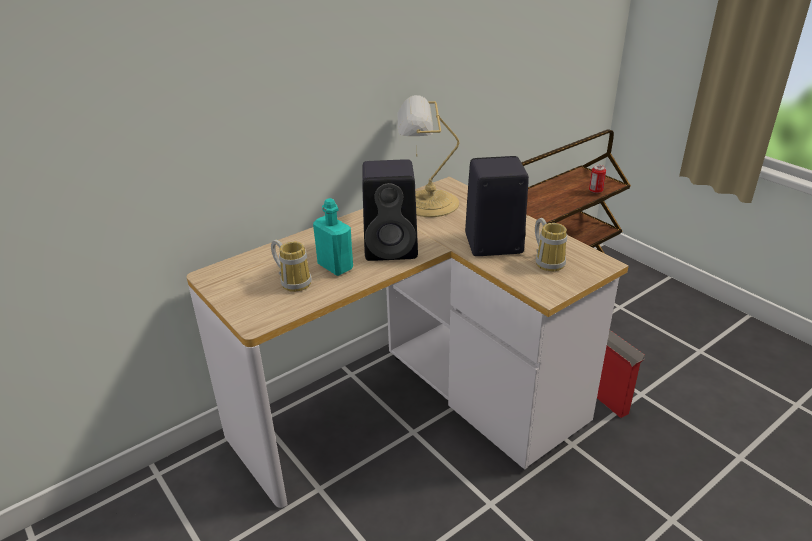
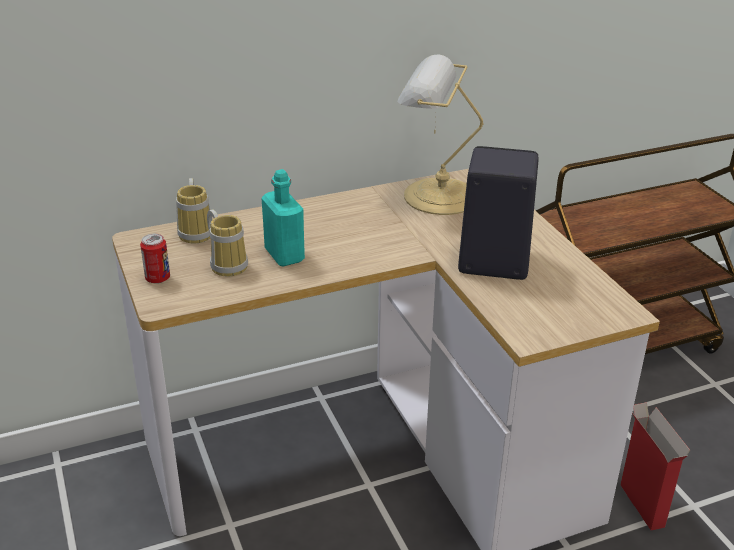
camera: 15 degrees right, 0 degrees up
(393, 248) = (365, 244): black speaker -> none
(548, 261) = (553, 297): mug -> mug (197, 232)
(595, 191) = (698, 216): can -> can (158, 278)

